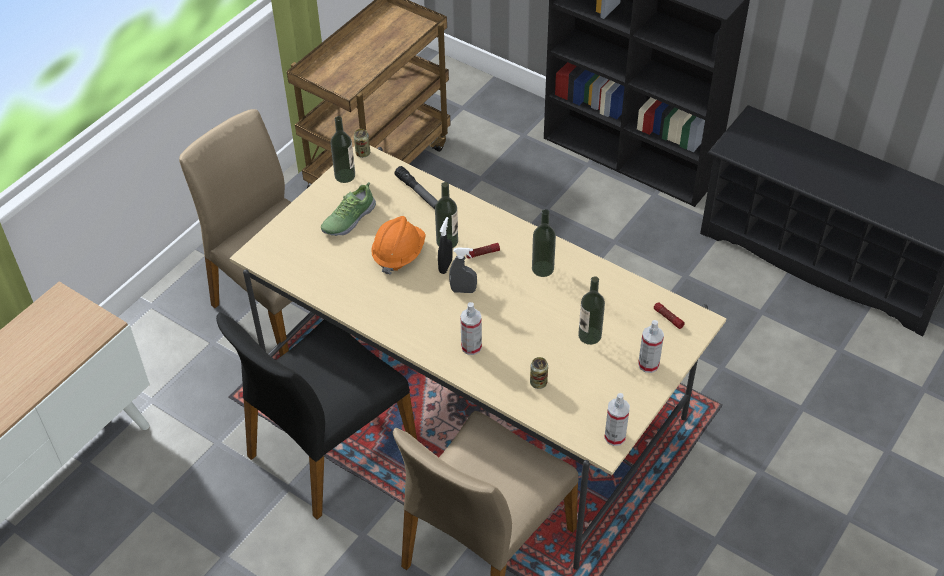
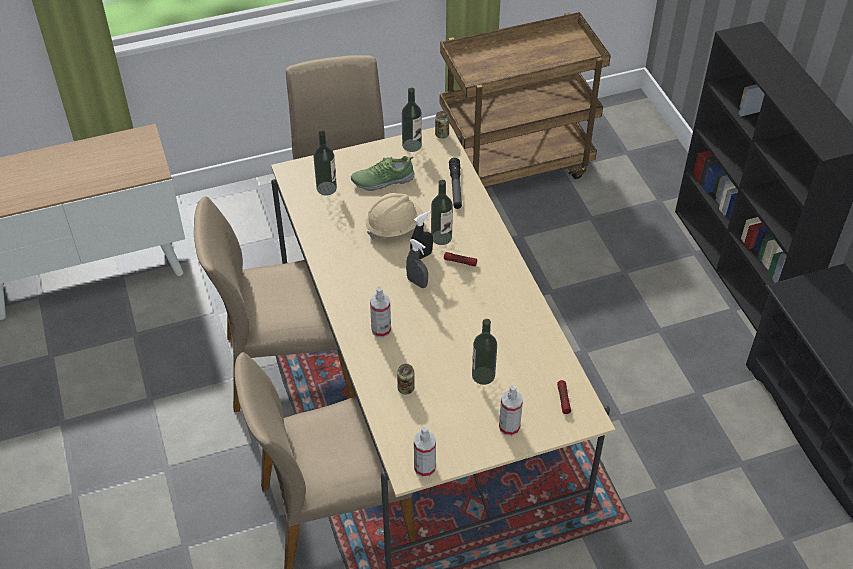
camera: 35 degrees right, 0 degrees up
(329, 448) = (287, 364): black chair -> beige chair
(398, 254) = (395, 227): orange hard hat -> beige hard hat
(543, 269) = (497, 300): bottle -> bottle (326, 188)

